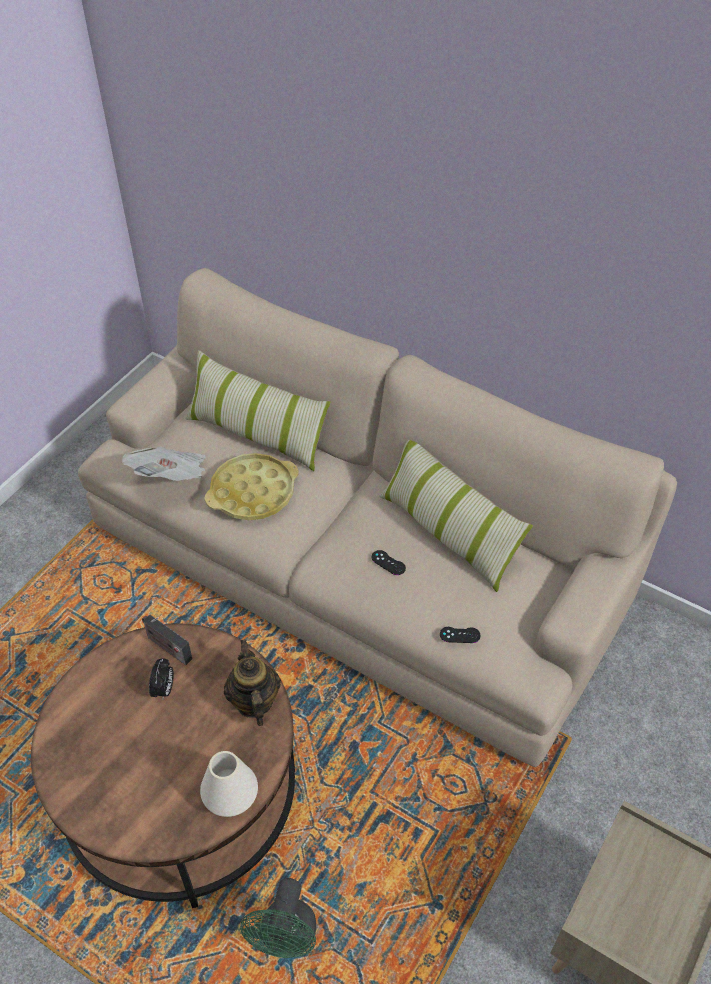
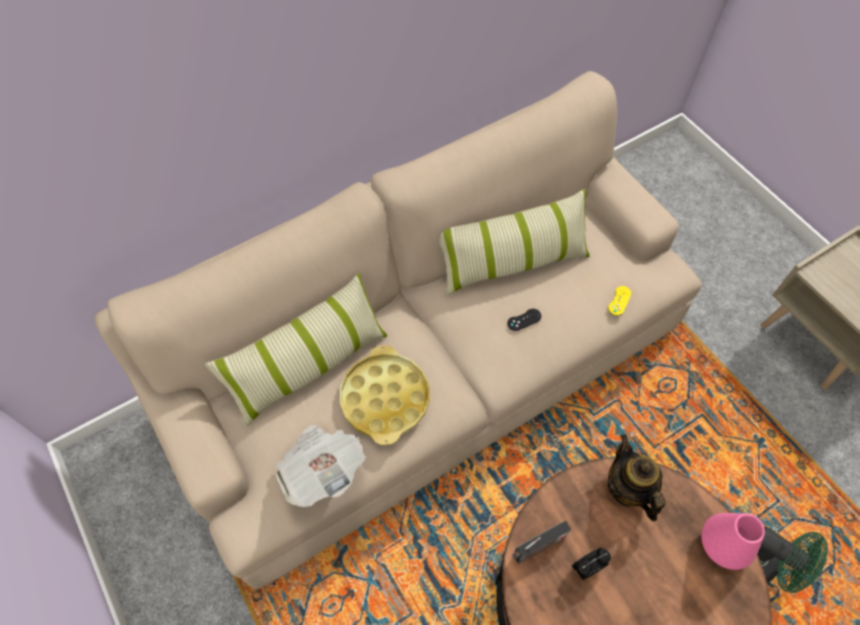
camera: 65 degrees left, 10 degrees up
(164, 690) = (587, 568): alarm clock -> alarm clock turned 120 degrees clockwise
(231, 797) = (721, 545): white vase -> pink vase
(254, 701) = (627, 489): teapot -> teapot turned 60 degrees clockwise
(460, 635) = (619, 300): black game controller -> yellow game controller

